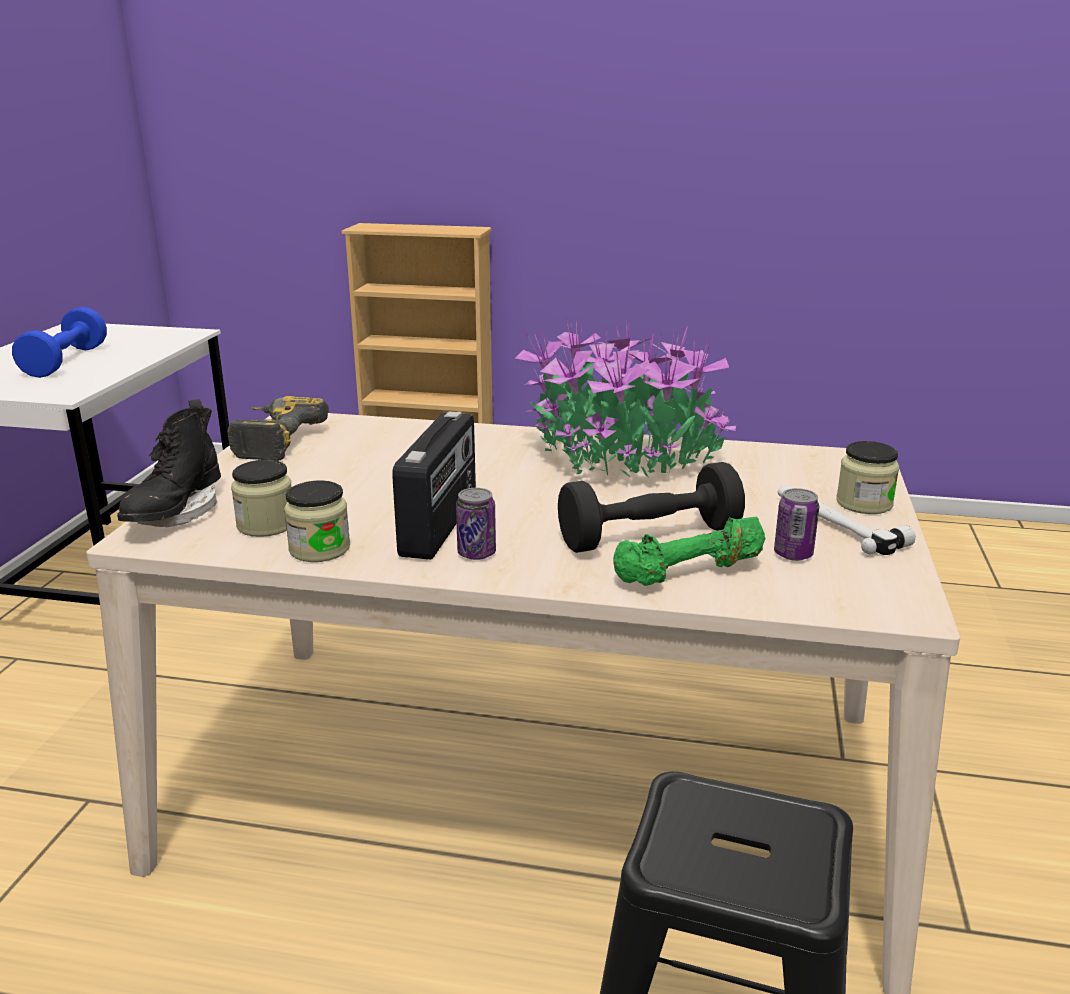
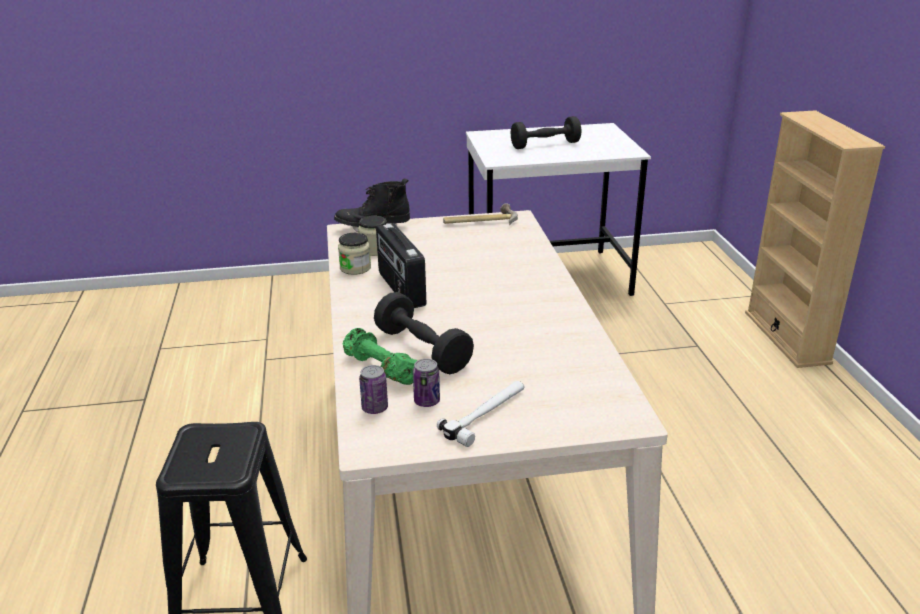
camera: 70 degrees right, 5 degrees up
(65, 362) = (545, 145): blue dumbbell -> black dumbbell
(271, 441) = (480, 221): power drill -> hammer
(441, 525) = (400, 289): radio -> radio turned 75 degrees clockwise
(476, 553) = (372, 305): can -> can (375, 408)
(623, 459) = (541, 323): potted plant -> none
(864, 503) = (534, 424): jar -> none

